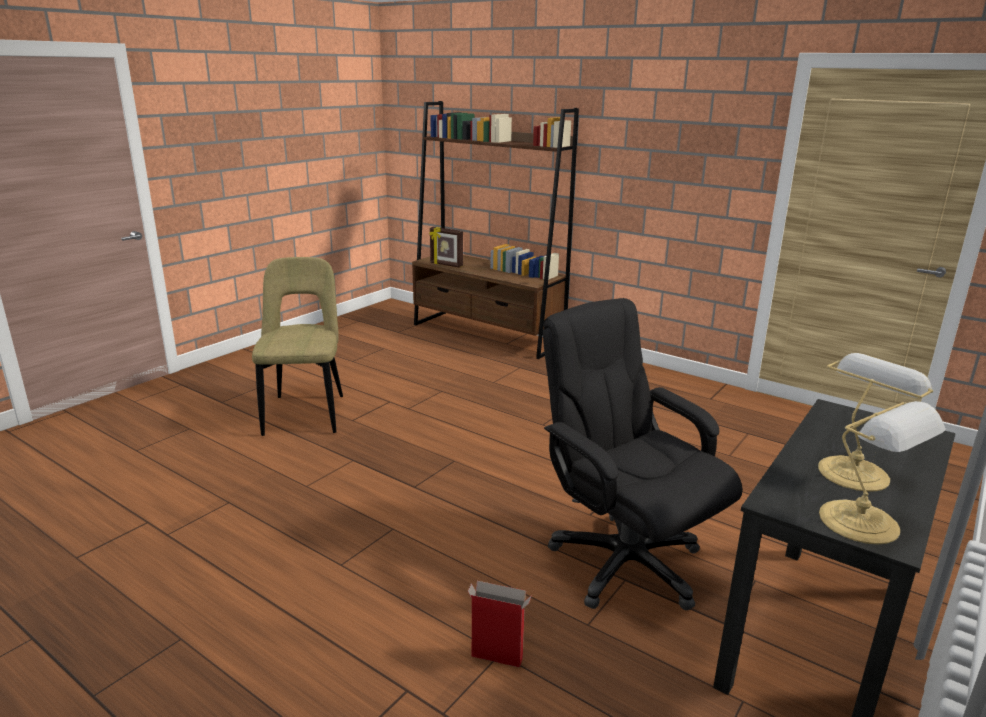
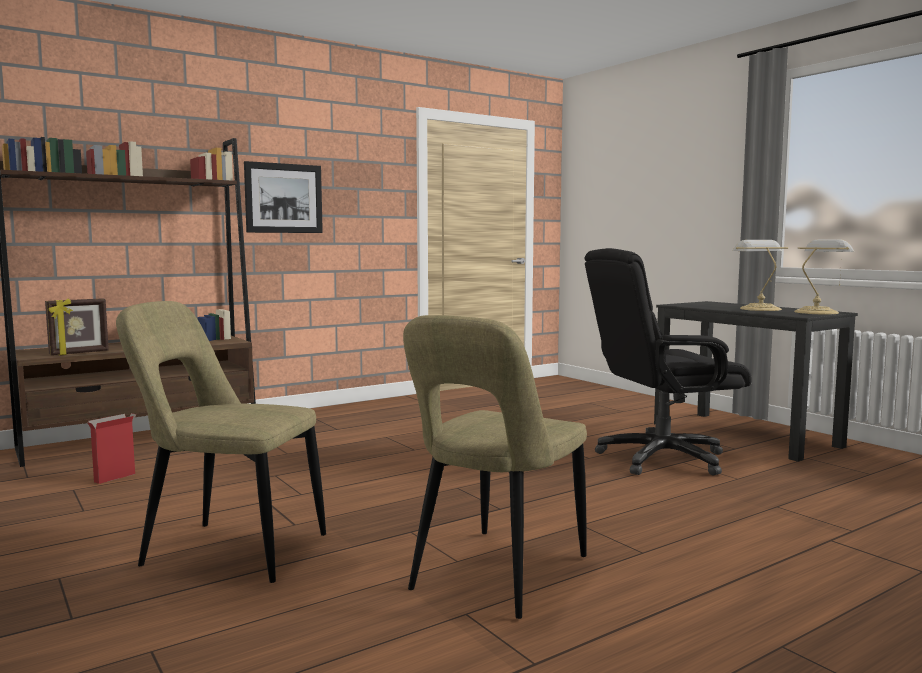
camera: 70 degrees left, 15 degrees down
(284, 504) = (495, 576): none -> beige chair
(498, 657) = (781, 507): cardboard box -> cardboard box (115, 477)
(625, 161) = (284, 198): none -> picture

